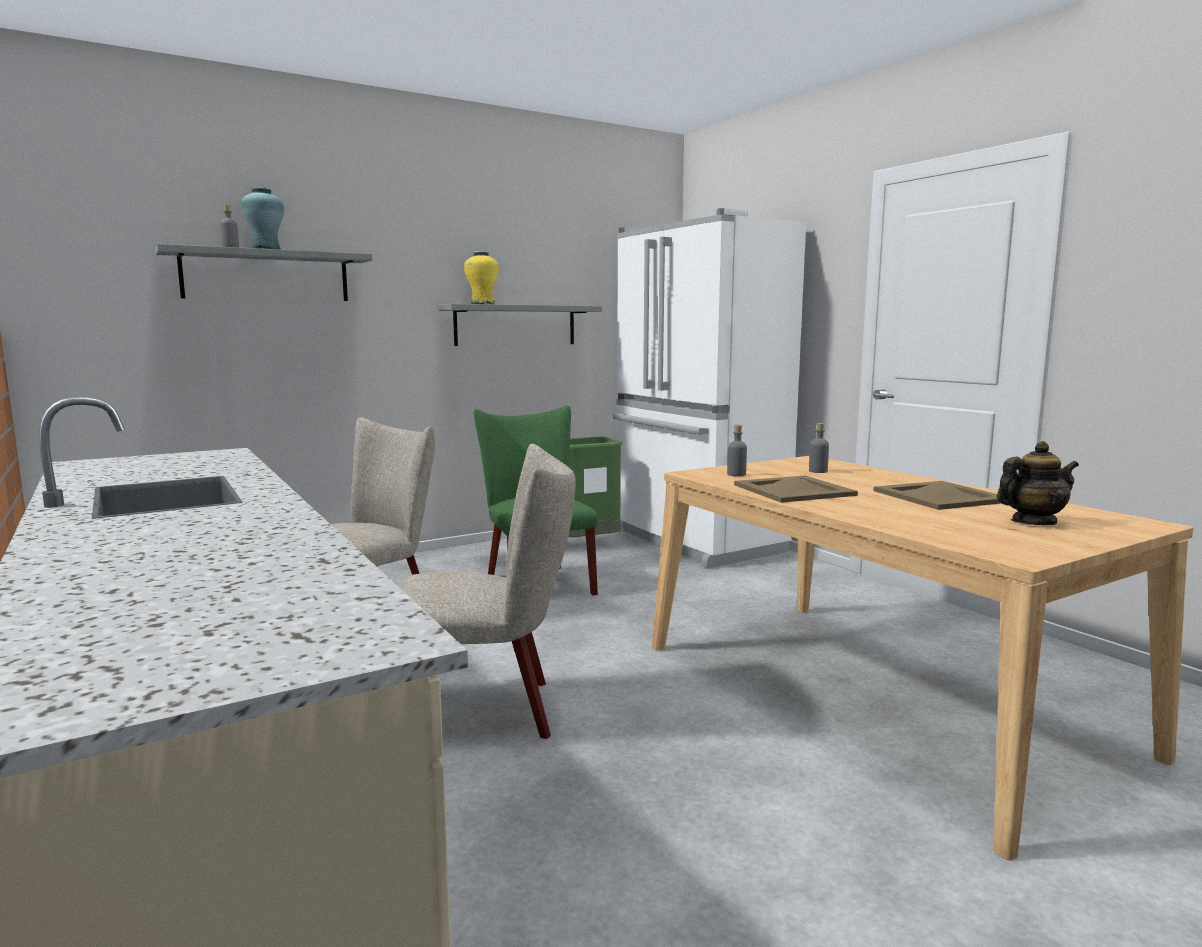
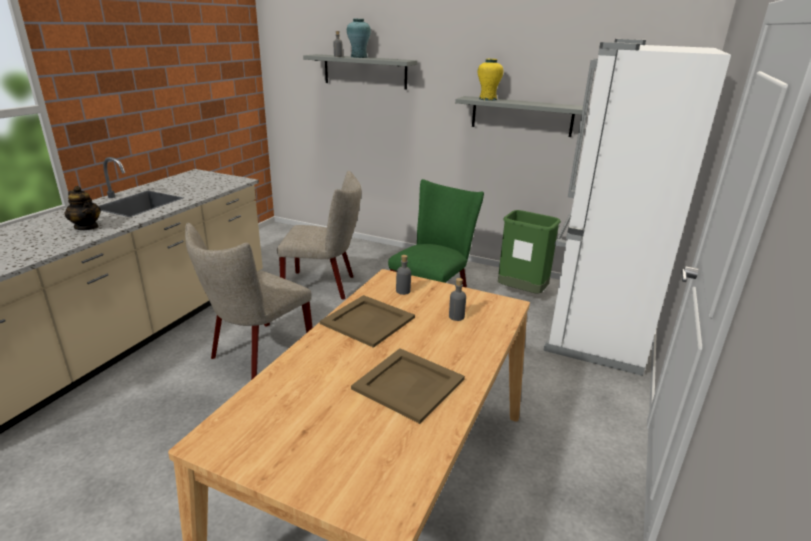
camera: 55 degrees right, 15 degrees up
(487, 711) = (257, 354): beige chair -> beige chair turned 75 degrees clockwise
(1033, 522) = (338, 441): teapot -> teapot (87, 227)

